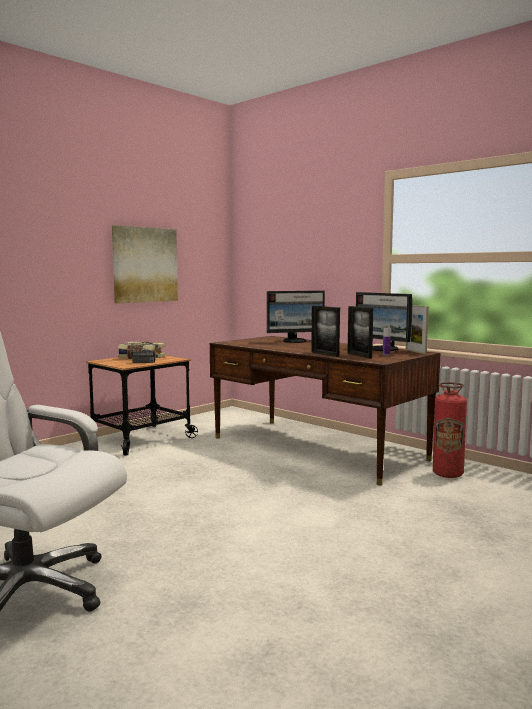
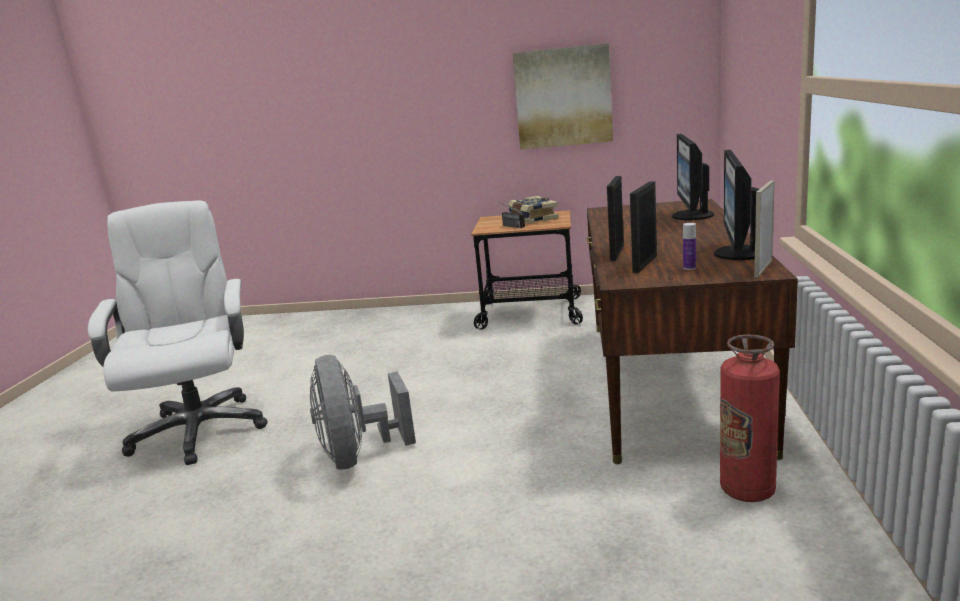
camera: 55 degrees right, 10 degrees up
(235, 539) = (358, 456): none -> grey fan
(295, 341) = (691, 216): monitor -> monitor turned 60 degrees clockwise

